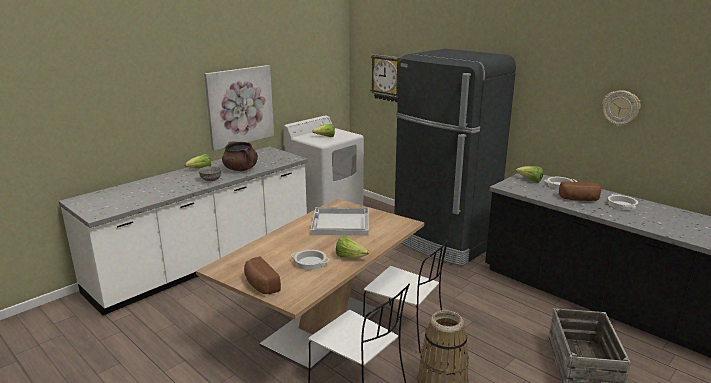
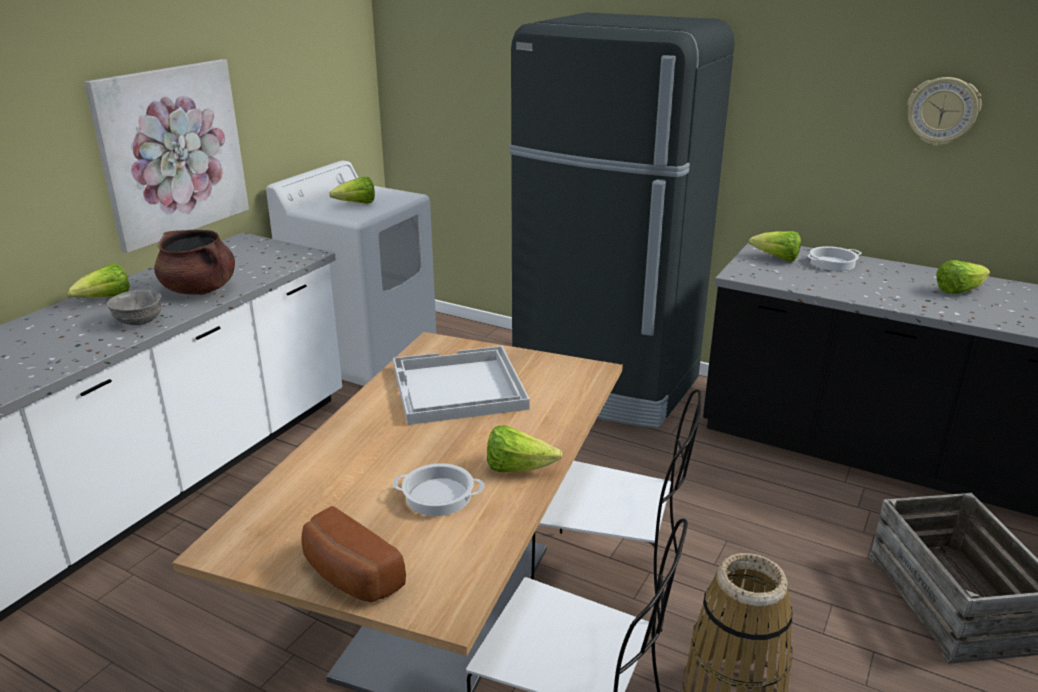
camera: 15 degrees left, 5 degrees up
(388, 78) = (462, 78): wall clock -> none
(579, 199) = (884, 287): bread -> none
(621, 205) = (958, 291): cooking pot -> lettuce

